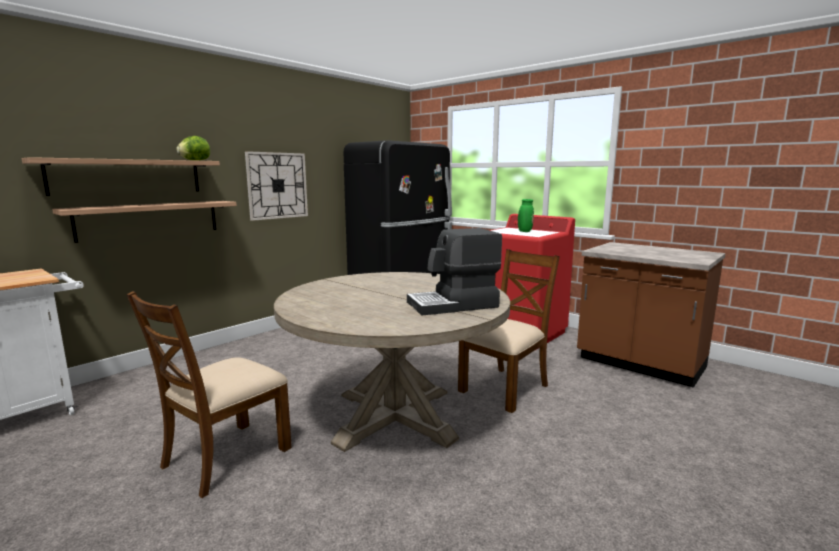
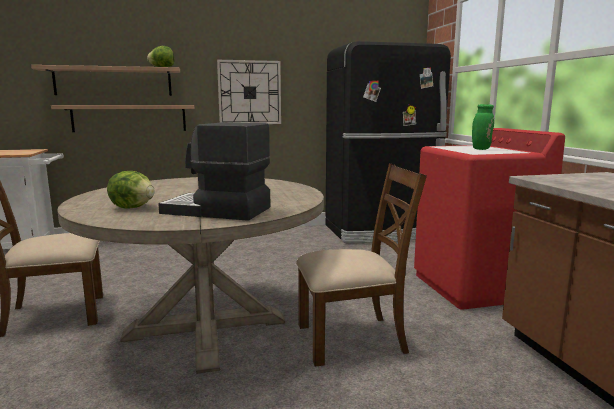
camera: 35 degrees right, 0 degrees up
(381, 315) = (133, 207): none -> lettuce

